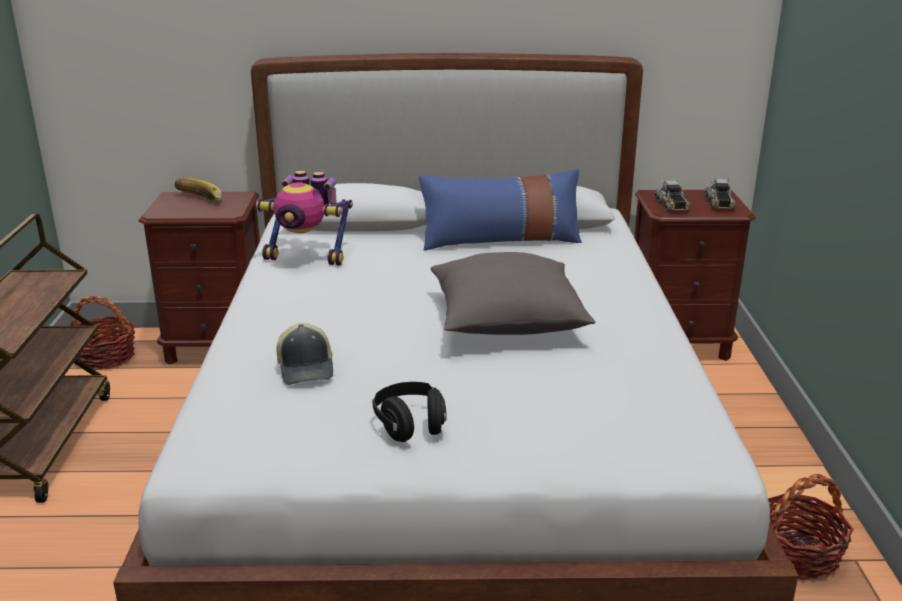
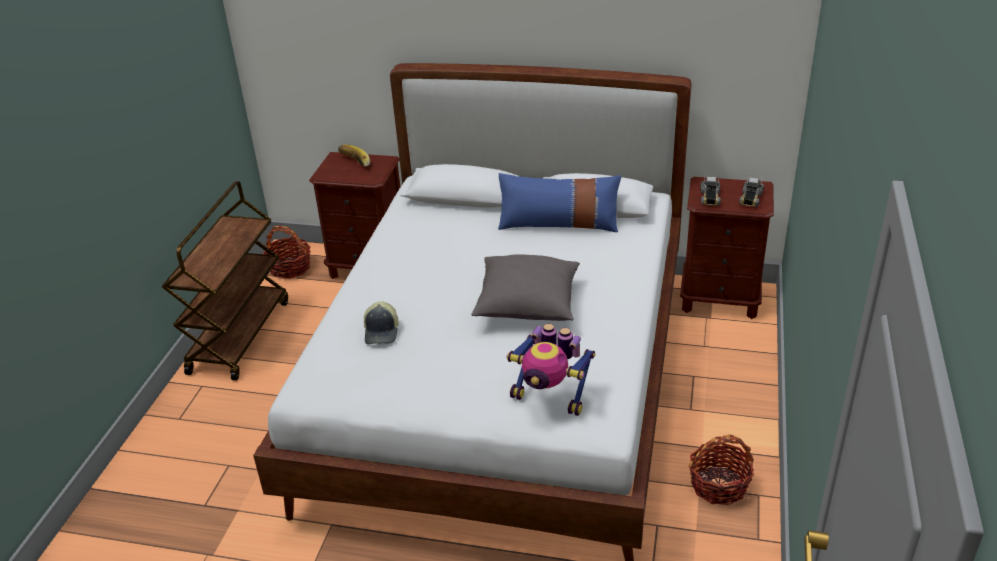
camera: 15 degrees right, 10 degrees up
(307, 257) = (414, 229): toy robot -> toy robot (550, 398)
(410, 426) = (431, 383): black headphones -> none

